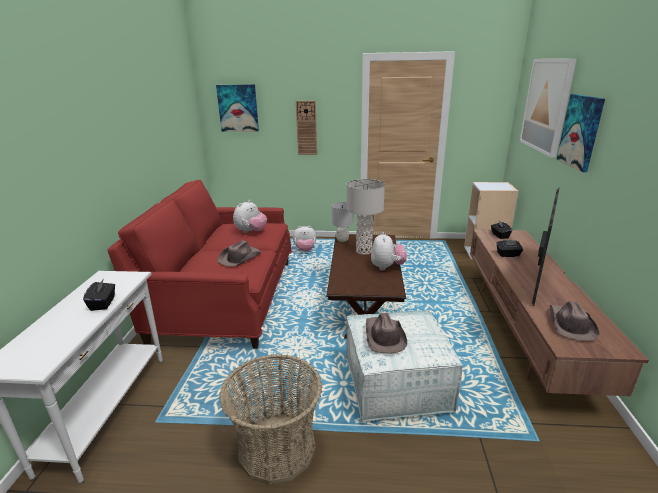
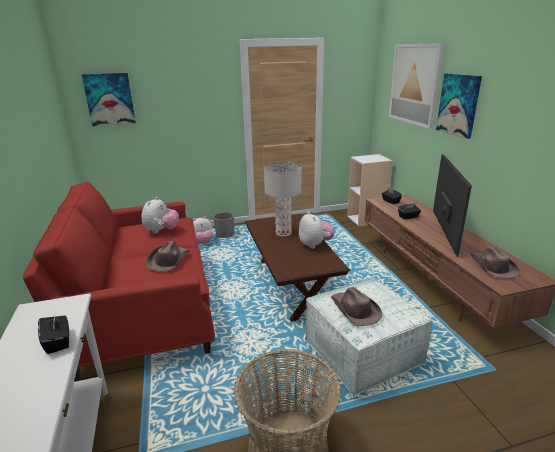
camera: 20 degrees left, 0 degrees up
(306, 128) = (188, 116): wall clock -> none
(329, 246) = (225, 234): none -> grey planter
(343, 240) = (256, 226): grey table lamp -> none

